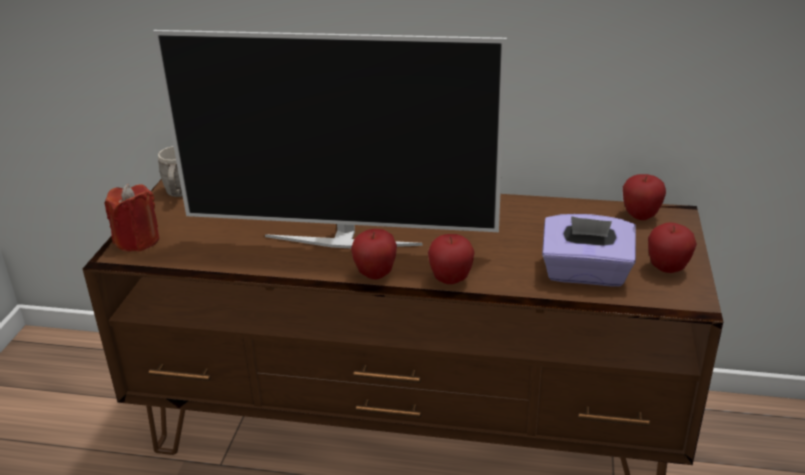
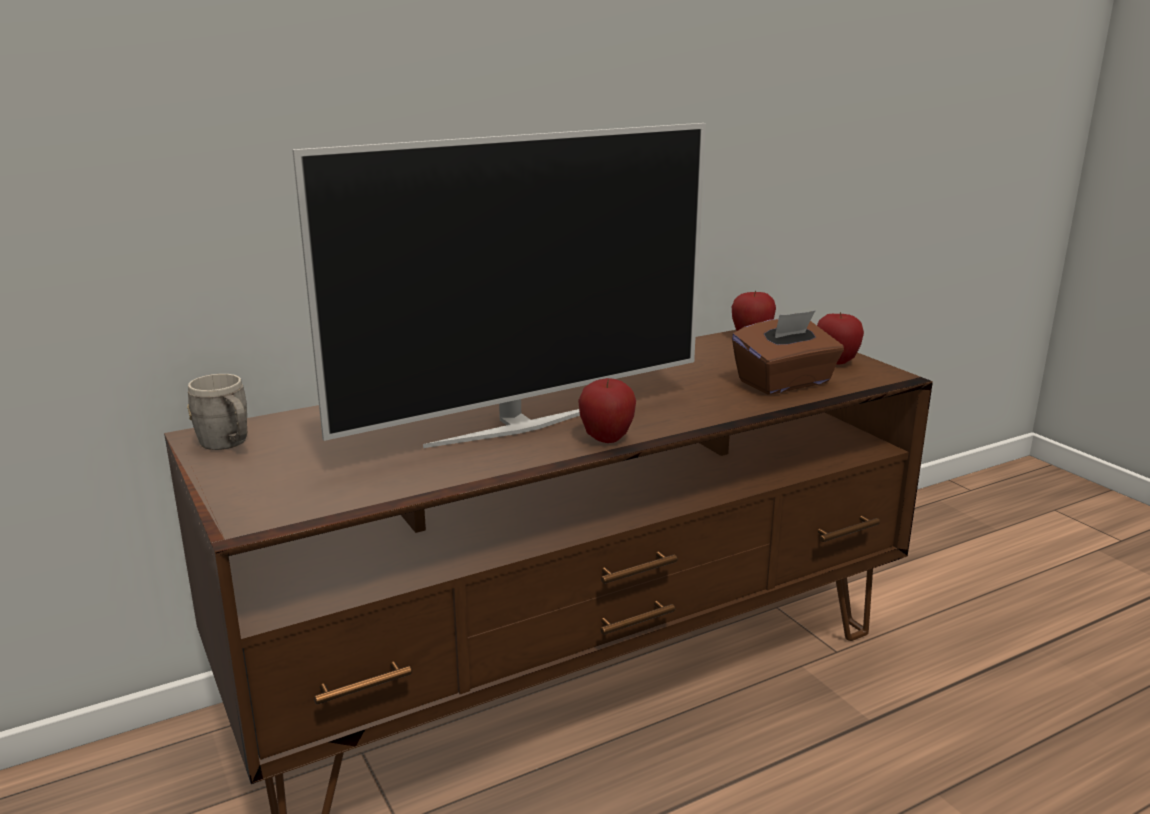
camera: 40 degrees left, 10 degrees down
(137, 241) = (251, 501): red candle -> none
(450, 280) = (685, 421): apple -> none
(585, 273) = (785, 383): purple tissue box -> brown tissue box

